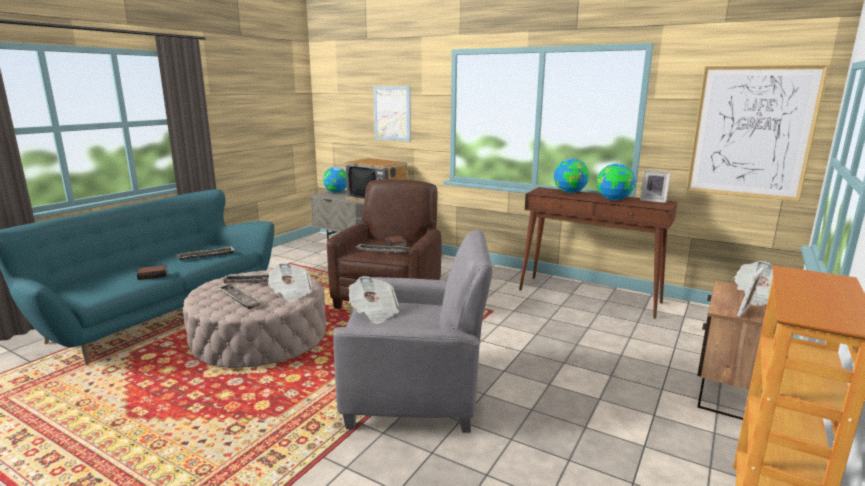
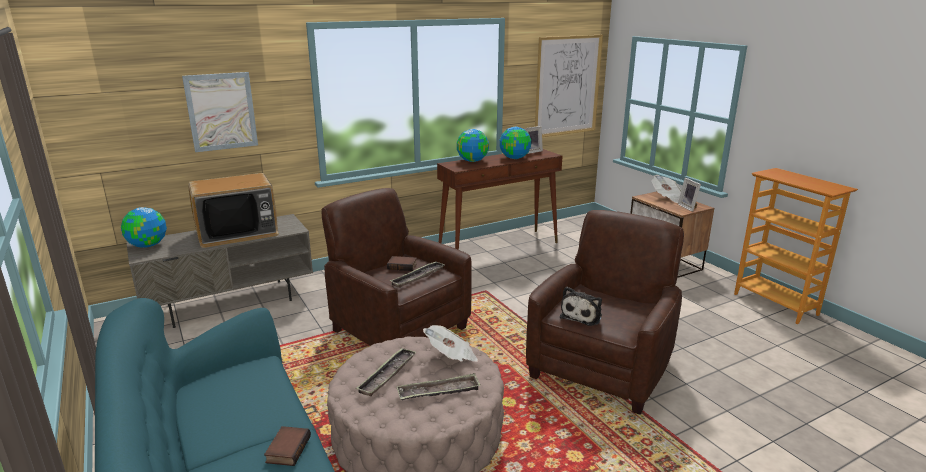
camera: 60 degrees left, 5 degrees up
(206, 256) = (256, 394): tray -> none
(374, 312) = (582, 315): newspaper -> plush toy
(415, 393) = (601, 368): grey armchair -> brown armchair

